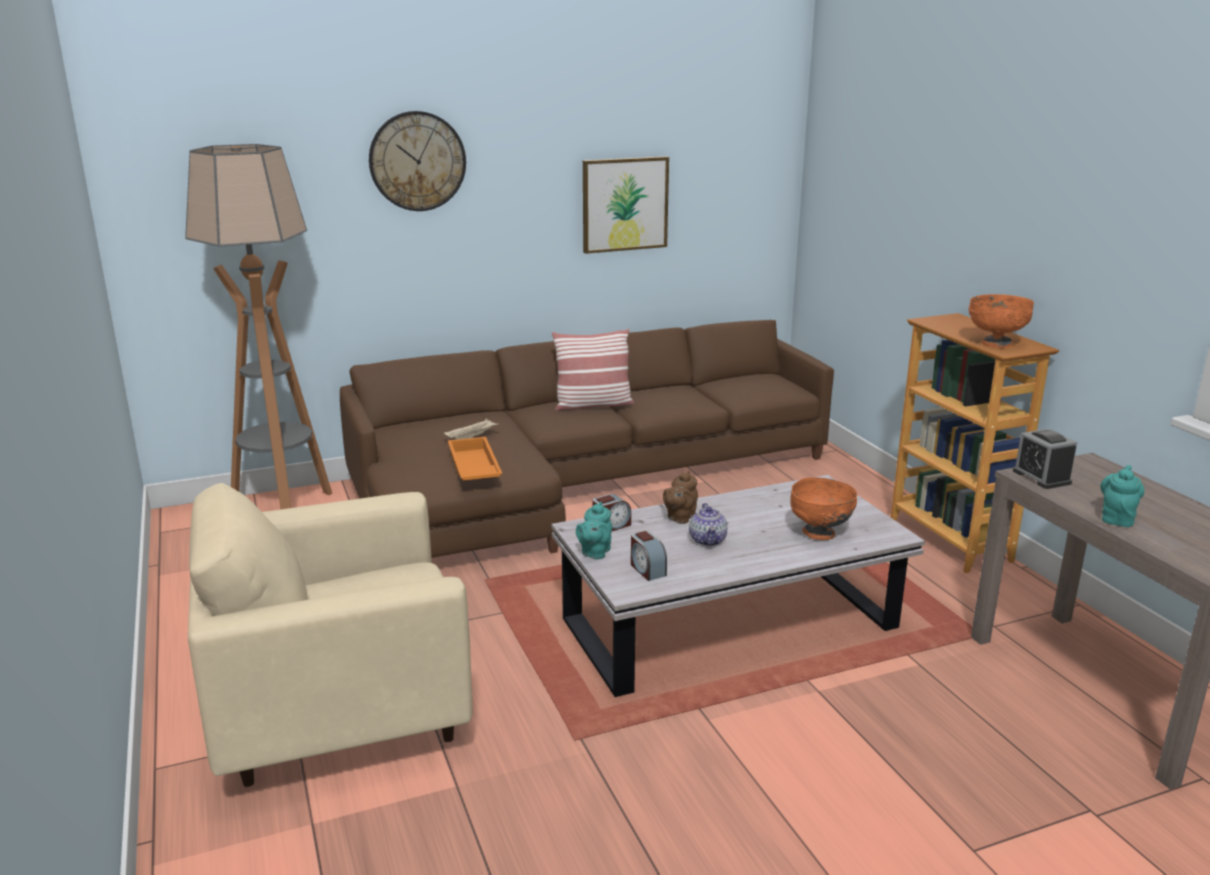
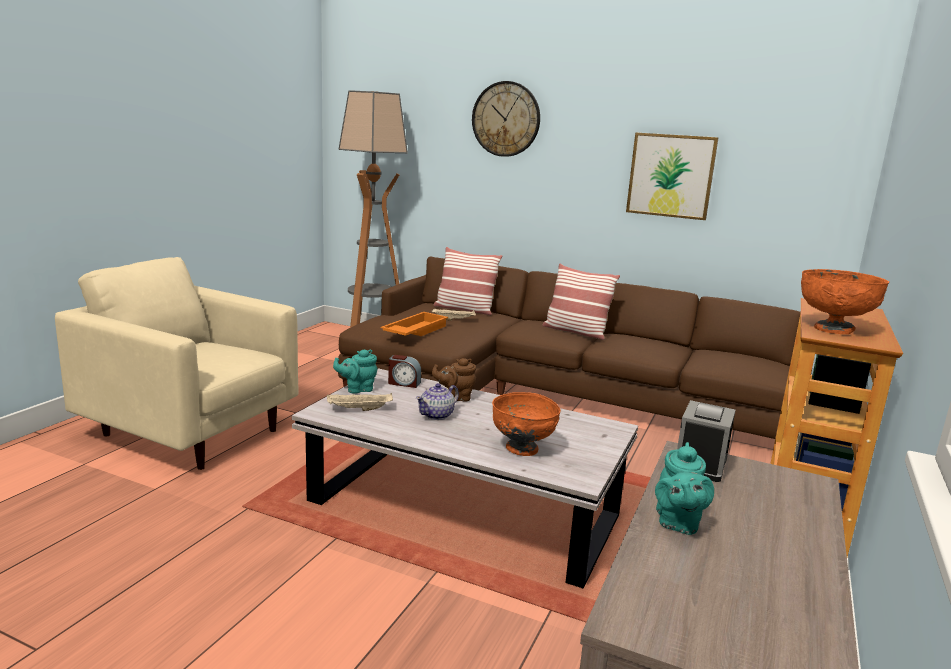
camera: 45 degrees right, 5 degrees down
(444, 421) = (465, 309): none -> pillow
(647, 569) = (359, 409): alarm clock -> beige tray
(1117, 518) = (677, 523): turquoise teapot -> turquoise teapot turned 120 degrees clockwise

